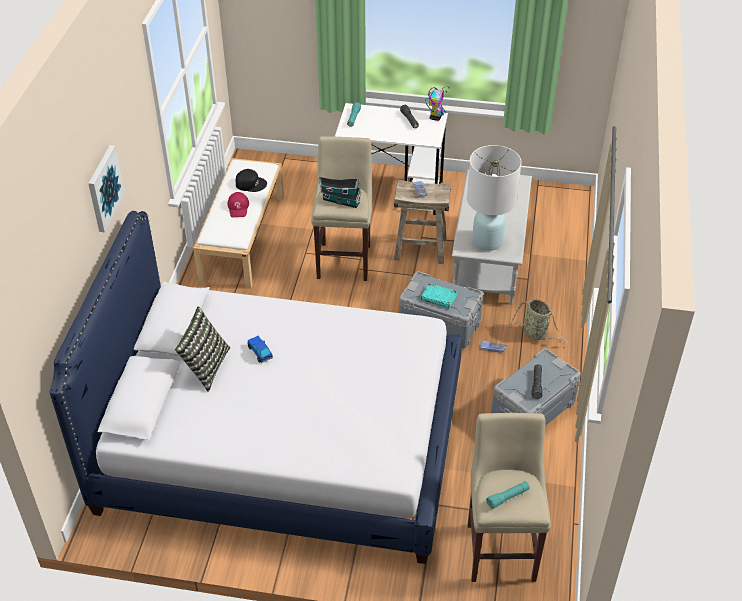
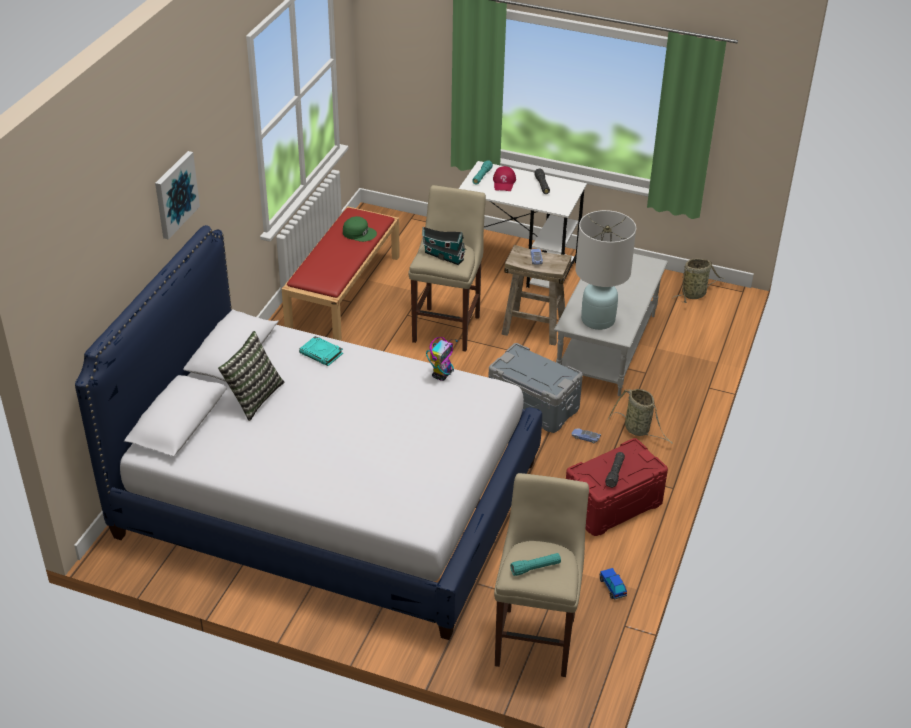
camera: 10 degrees right, 5 degrees down
(238, 207) = (339, 254): red cap -> red cap (504, 182)
(242, 237) = (344, 291): white bench -> red bench
(251, 183) = (359, 233): black cap -> green cap
(260, 352) = (314, 391): toy car -> toy car (612, 587)
(436, 117) = (572, 185): toy robot -> toy robot (442, 375)
(439, 298) = (532, 372): turquoise book -> turquoise book (321, 354)
(532, 408) = (612, 504): grey storage box -> red storage box
(550, 198) = (695, 294): none -> basket

